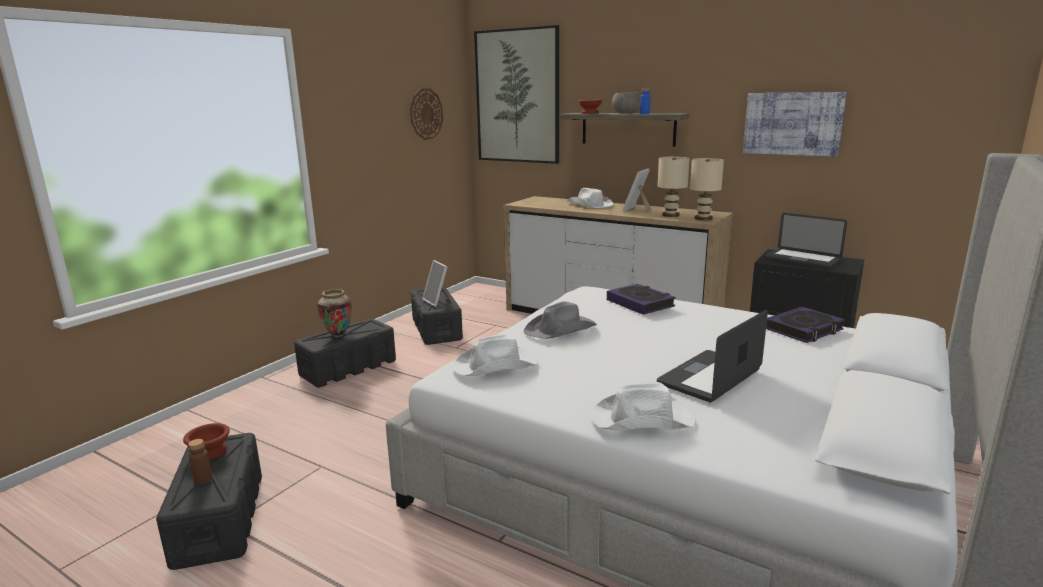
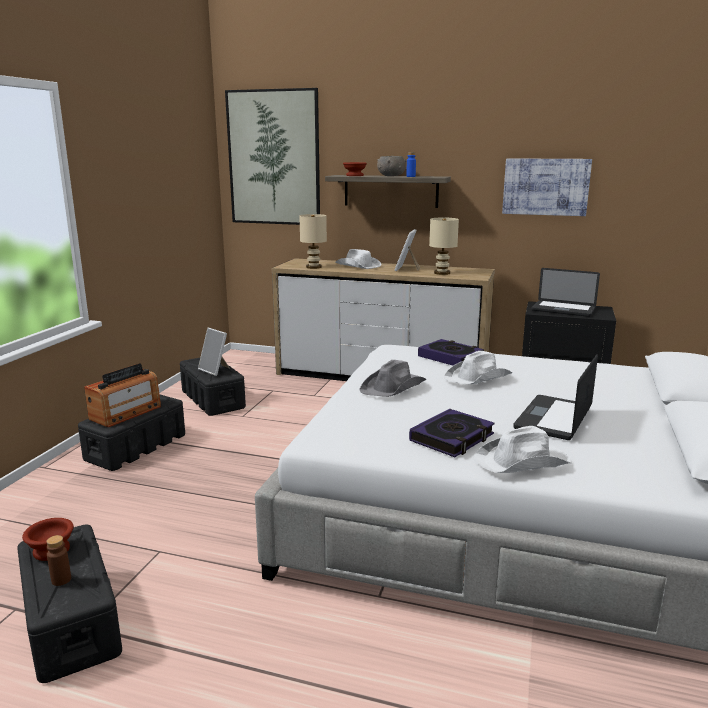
camera: 15 degrees left, 0 degrees up
(338, 335) = (126, 413): vase -> radio
(426, 114) = (183, 175): wall clock -> none
(496, 366) = (356, 426): white hat -> white hat (478, 377)
(703, 218) = (474, 275): beige table lamp -> beige table lamp (314, 267)
(803, 330) = (601, 371): book -> book (452, 438)

